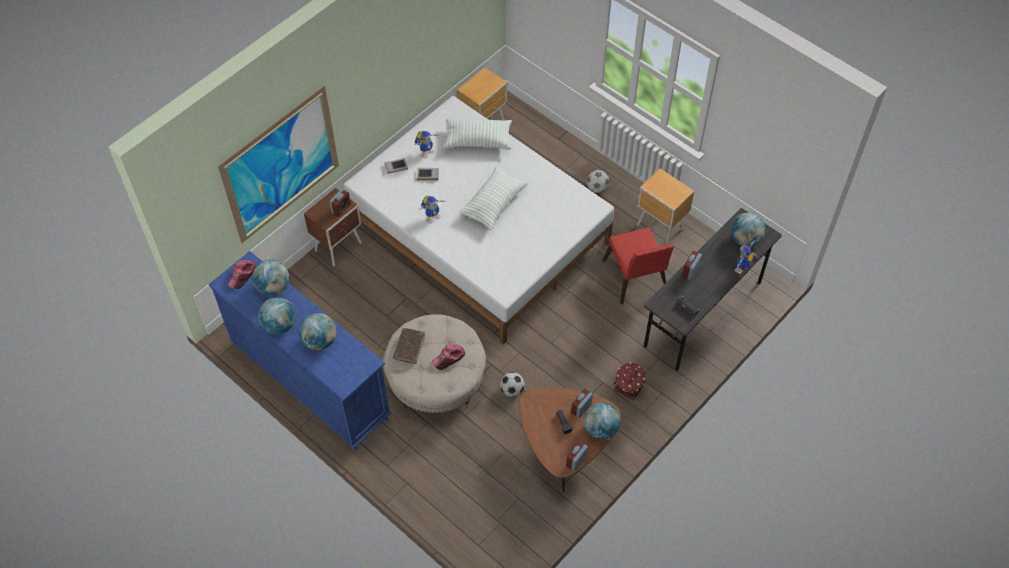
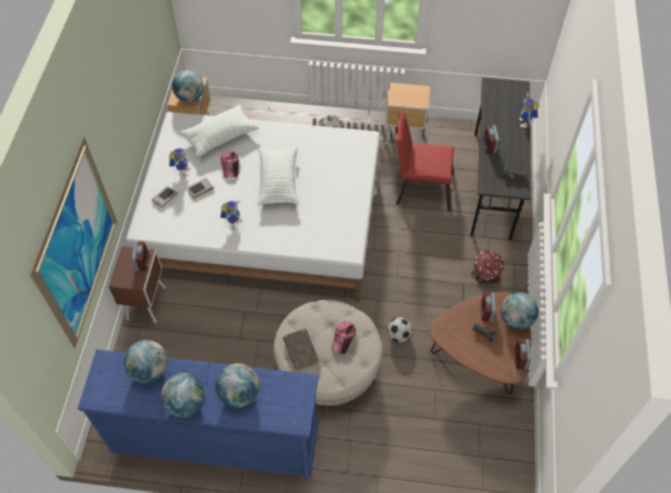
camera: 35 degrees left, 0 degrees up
(242, 275) = (107, 378): cap -> cap (230, 166)
(635, 280) = (420, 187): red chair -> red chair turned 150 degrees clockwise
(745, 239) = (507, 99): globe -> globe (190, 97)

